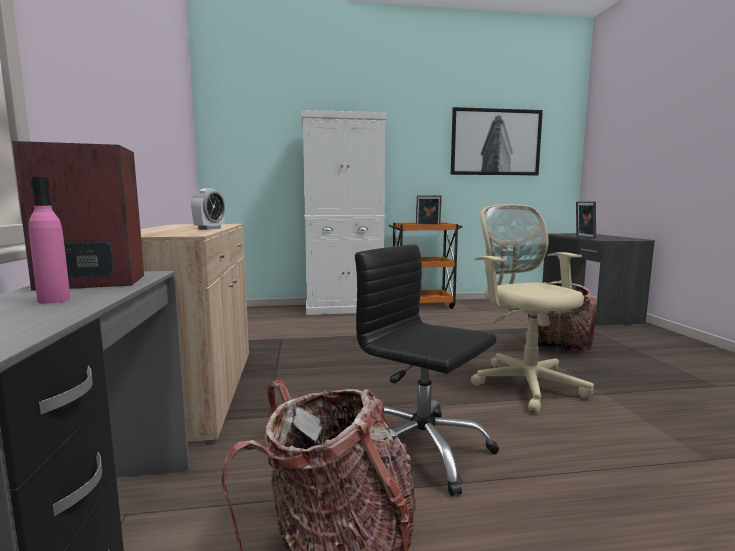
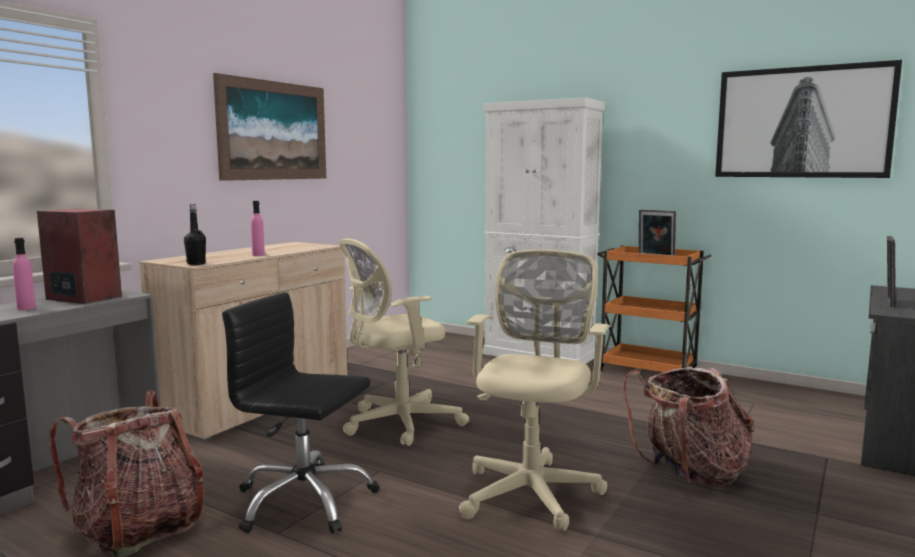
camera: 40 degrees right, 0 degrees up
(137, 105) = (274, 131): none -> picture
(188, 234) = (196, 264): none -> black bottle
(209, 229) = (258, 255): alarm clock -> pink bottle
(355, 372) = (397, 424): none -> beige office chair
(422, 450) = (304, 501): black office chair -> black office chair turned 60 degrees counterclockwise

